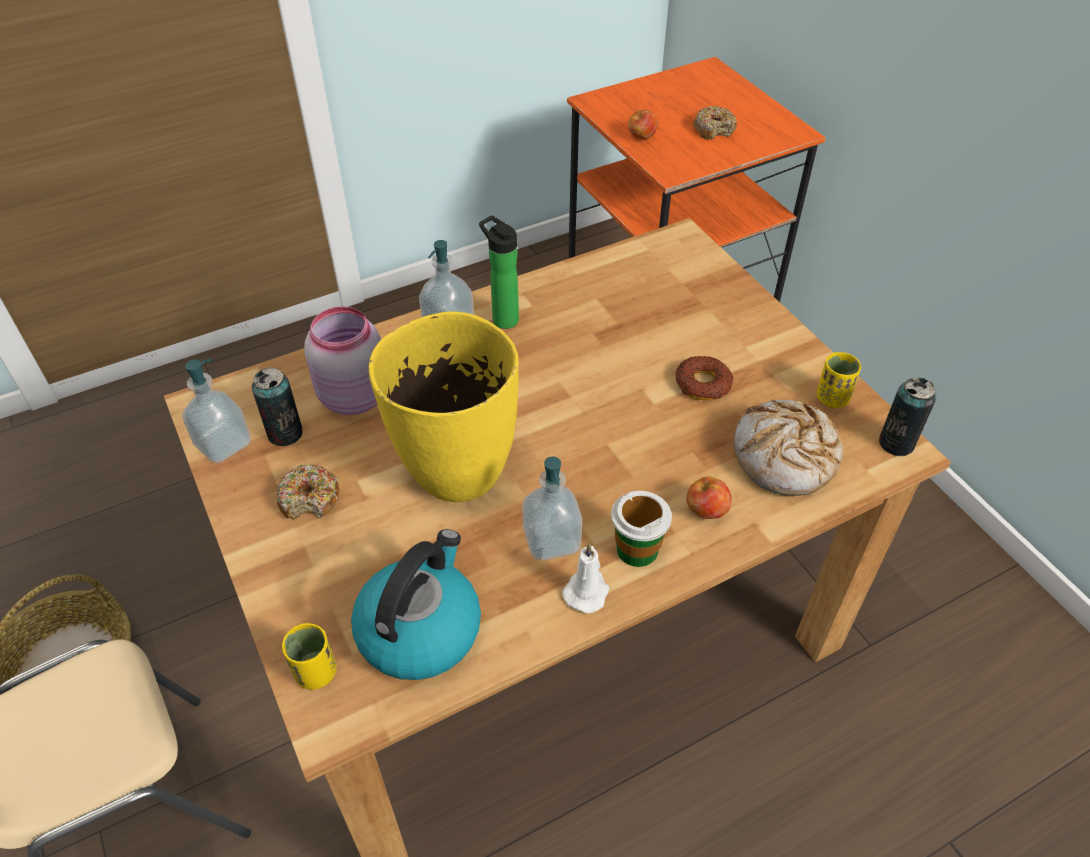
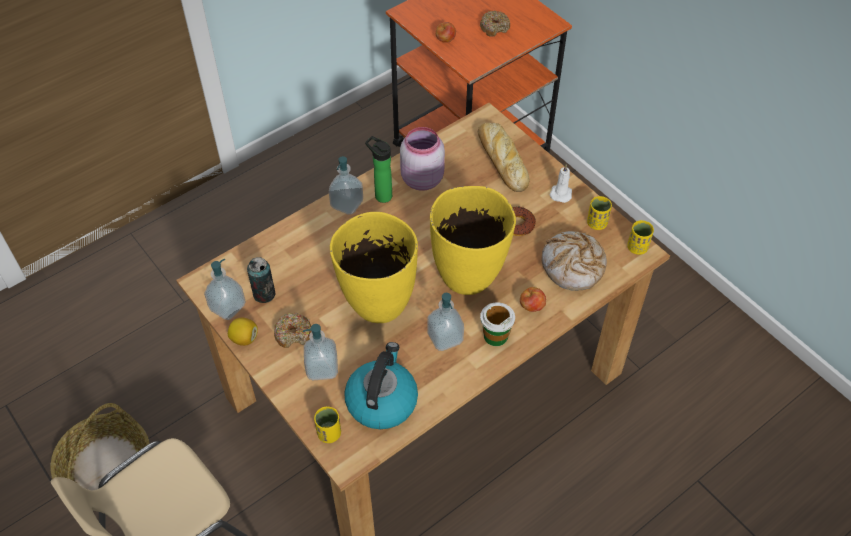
camera: 10 degrees left, 5 degrees up
(231, 495) = (244, 338): none -> lemon
(338, 559) = (322, 368): none -> soap dispenser
(353, 395) = (299, 262): pink jar -> pink jar (421, 178)
(587, 591) = (471, 364): white candle -> white candle (561, 193)
(610, 448) = (468, 275): none -> yellow vase
(694, 292) = (501, 160): none -> bread
(896, 443) = (637, 247): can -> yellow cup

